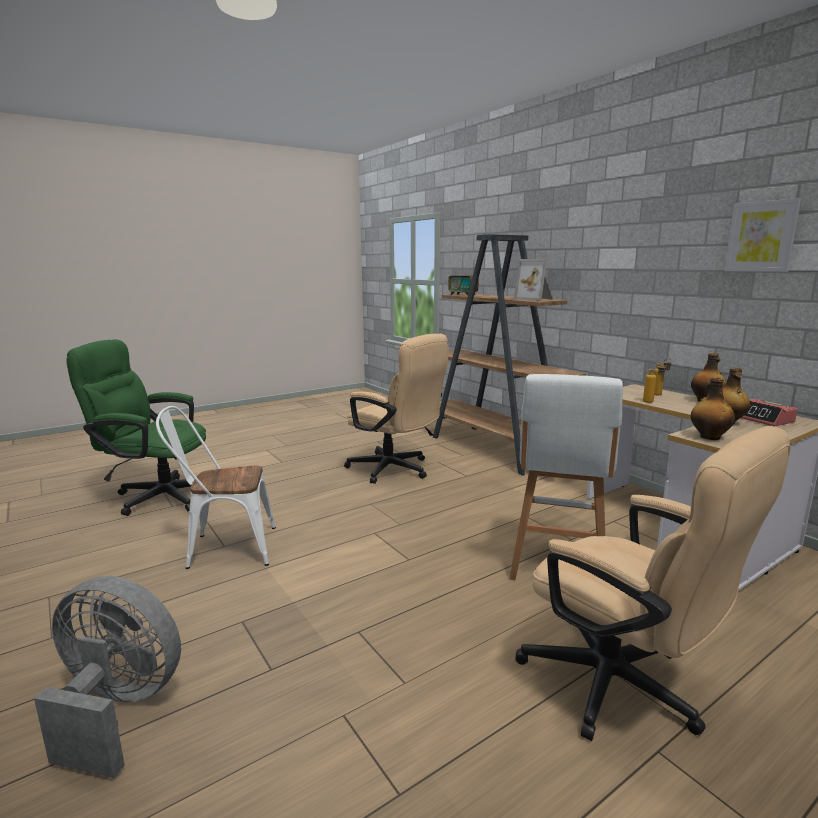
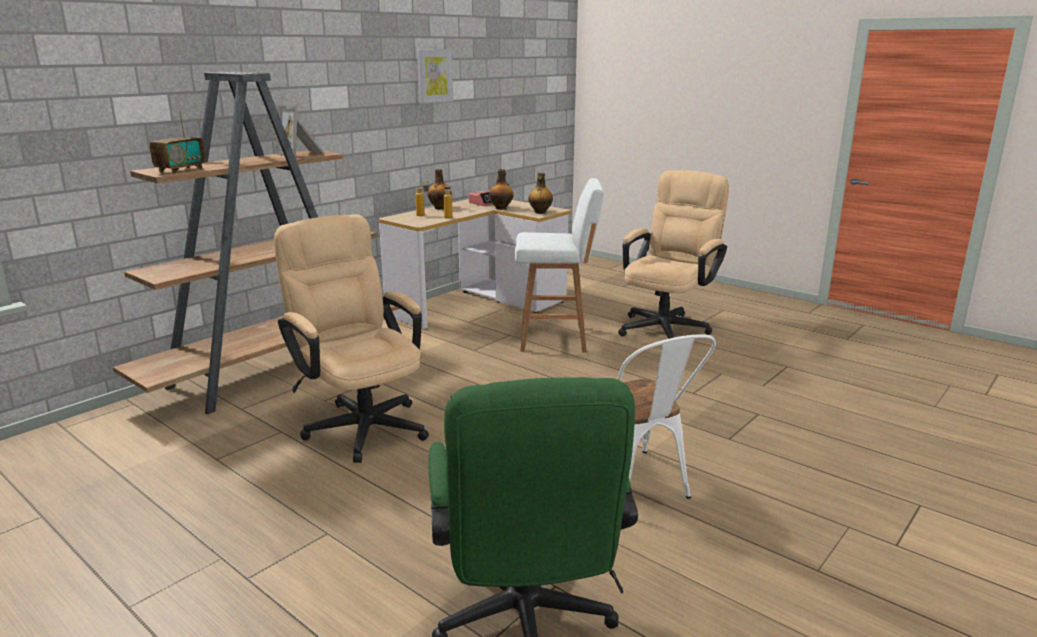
camera: 105 degrees left, 5 degrees up
(117, 709) = (850, 455): grey fan -> none
(395, 470) = (361, 423): beige office chair -> beige office chair turned 60 degrees counterclockwise
(535, 299) = (302, 154): picture frame -> picture frame turned 105 degrees clockwise

